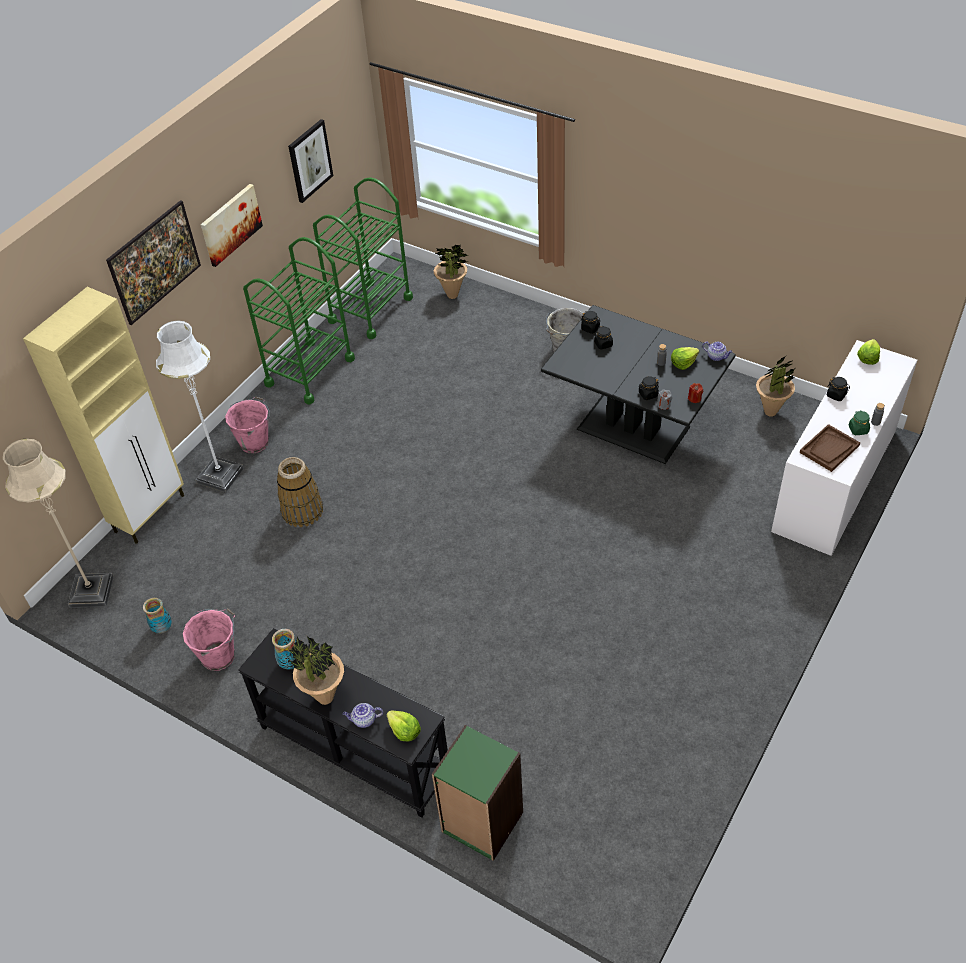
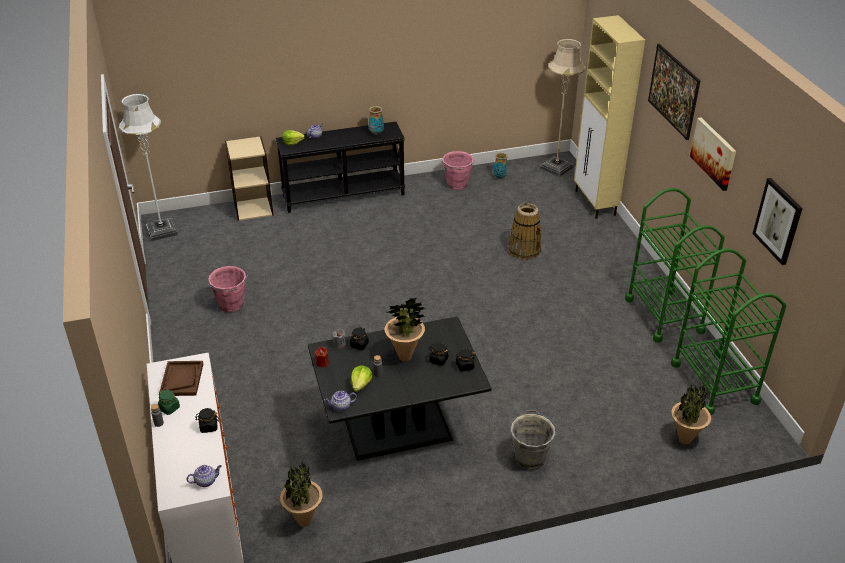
camera: 130 degrees right, 10 degrees down
(220, 475) = (597, 236): white floor lamp -> white floor lamp (162, 231)
(255, 442) = (613, 261): pink bucket -> pink bucket (231, 305)
(325, 697) = (343, 133): potted plant -> potted plant (405, 356)
(481, 822) = (253, 208): green bookcase -> beige bookcase
(867, 358) = (206, 481): lettuce -> teapot

